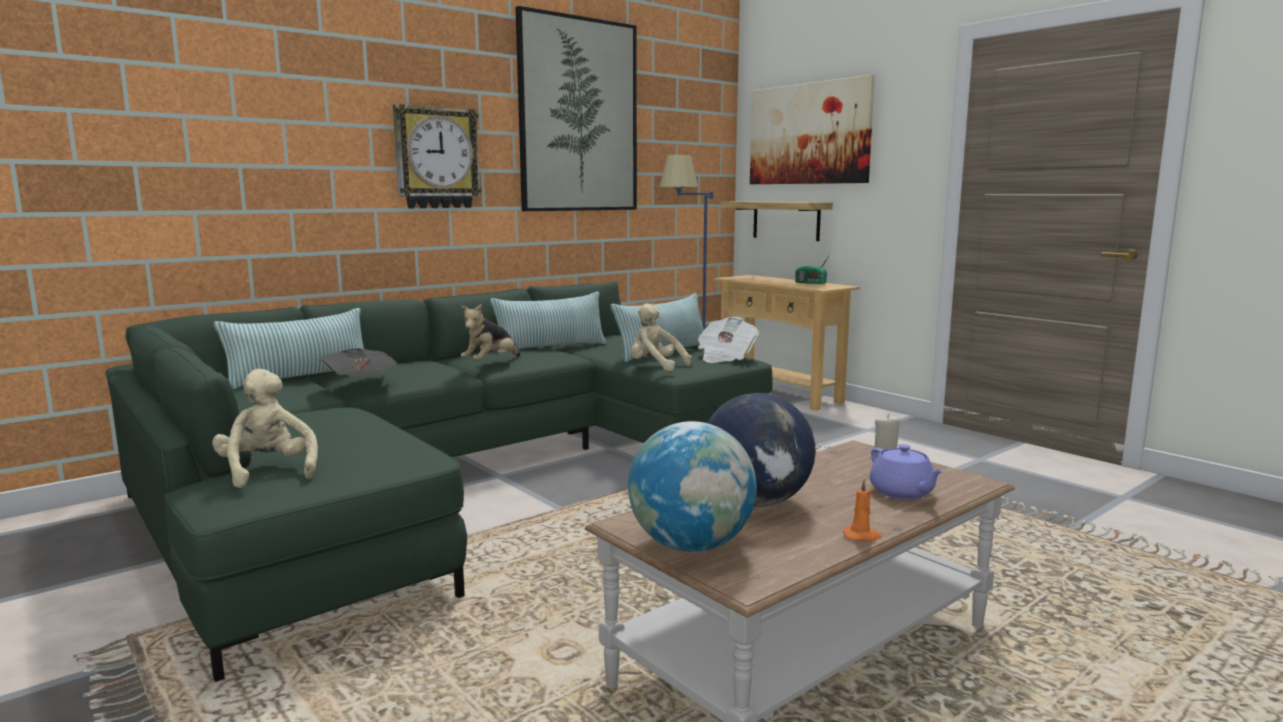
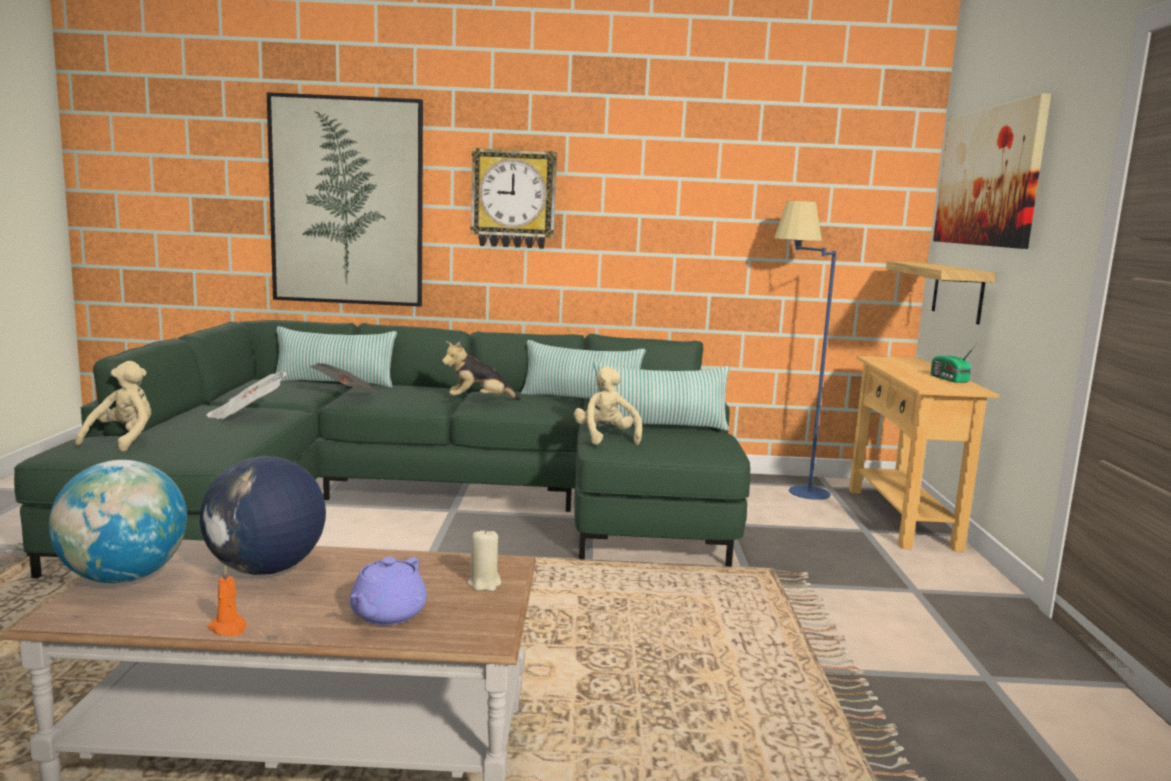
camera: 40 degrees right, 0 degrees up
(578, 116) = (686, 155): picture -> picture (347, 202)
(725, 357) = (704, 445): newspaper -> newspaper (247, 415)

